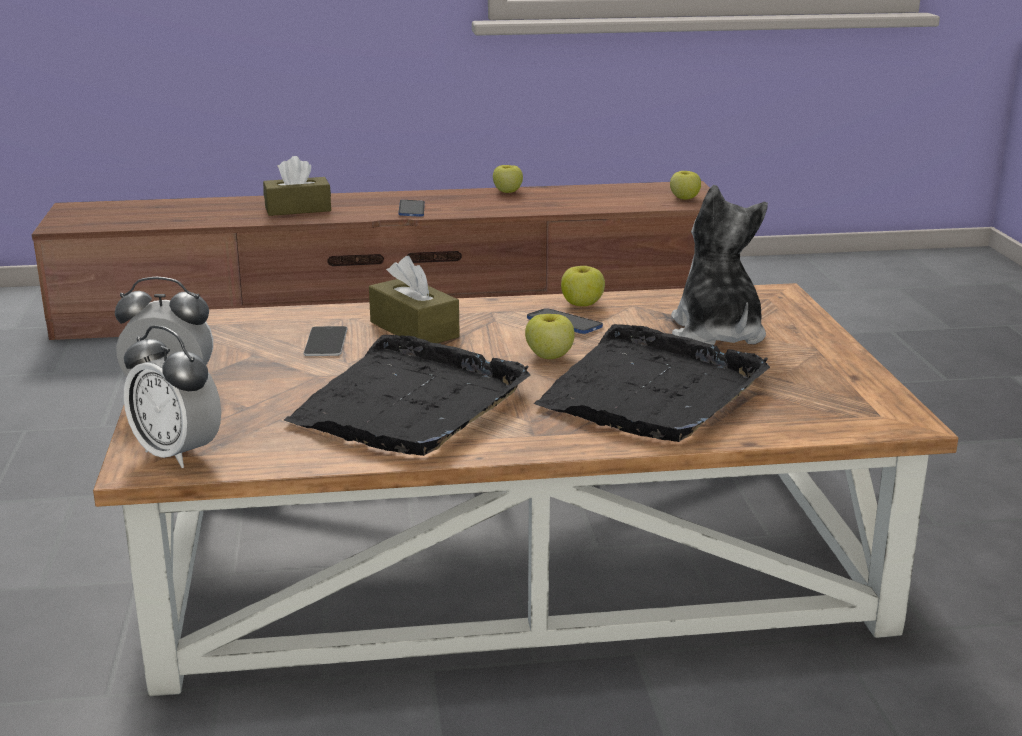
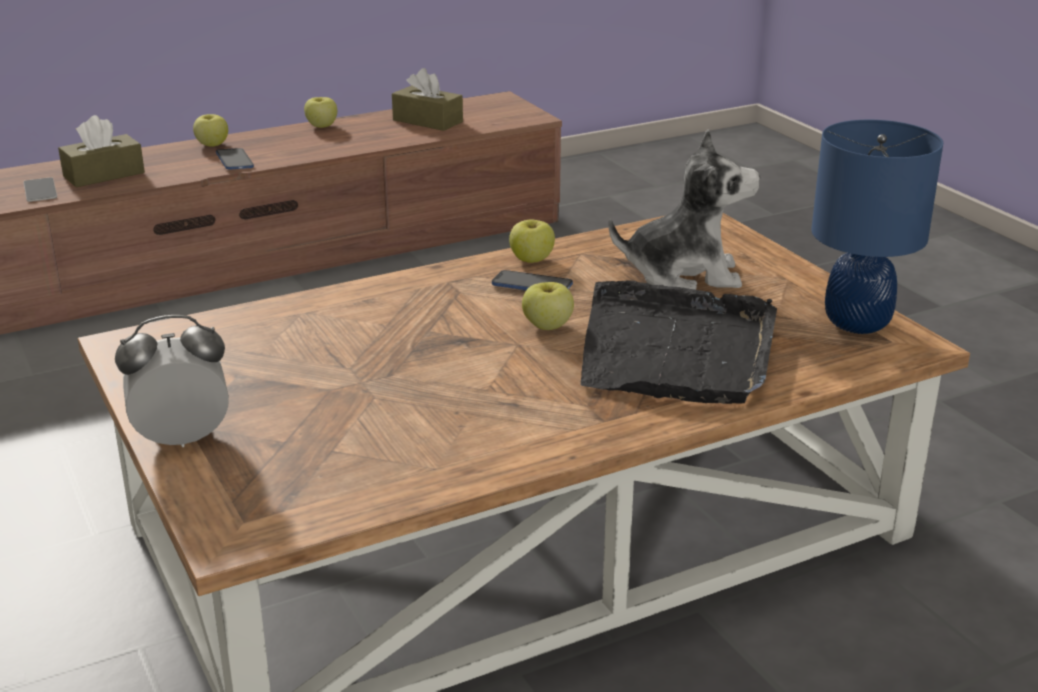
camera: 20 degrees left, 5 degrees up
(177, 454) = (255, 515): alarm clock -> none
(326, 342) = (304, 346): phone -> phone (40, 190)
(410, 404) = (454, 406): black tray -> none
(414, 329) = (386, 316): brown tissue box -> brown tissue box (427, 121)
(684, 198) = (507, 114): apple -> apple (212, 144)
(716, 334) = (684, 275): plush toy -> plush toy turned 120 degrees clockwise
(858, 397) = (860, 325): none -> blue table lamp

